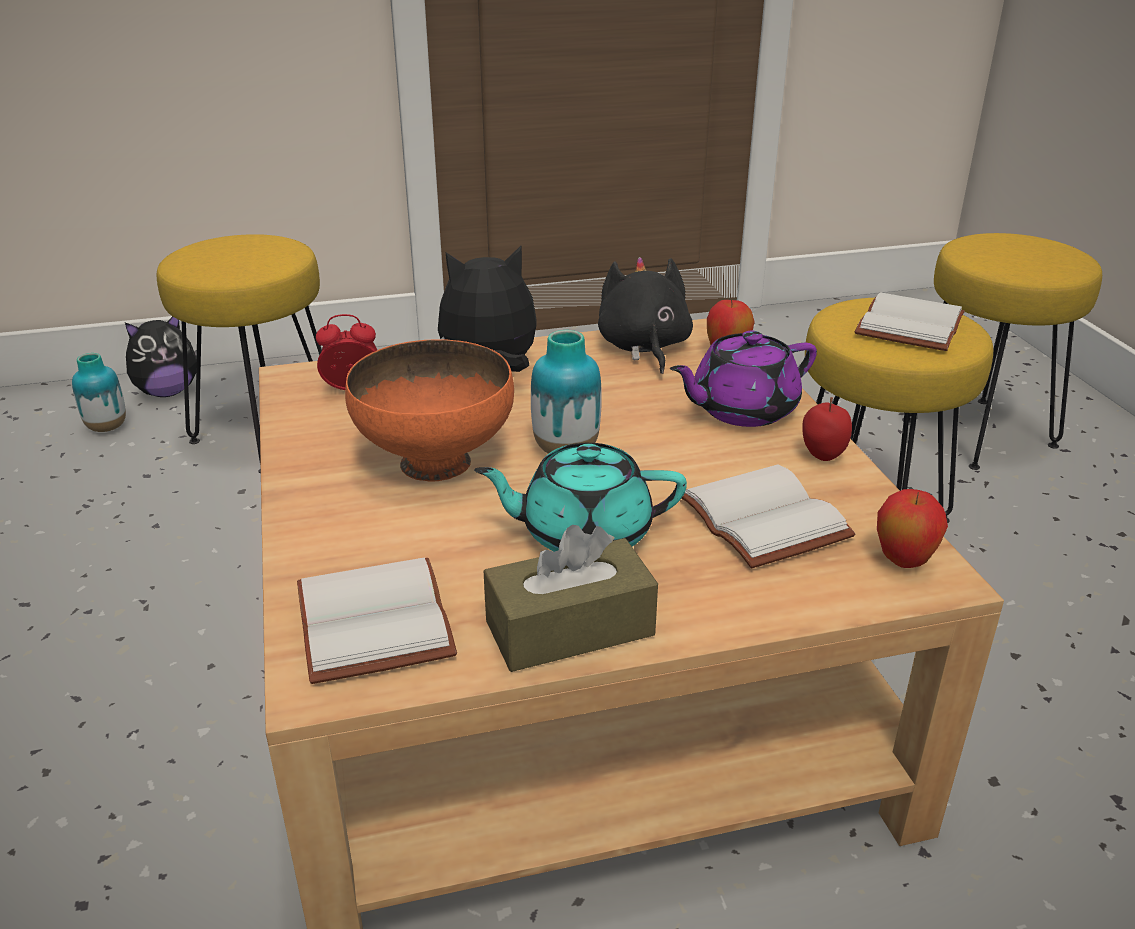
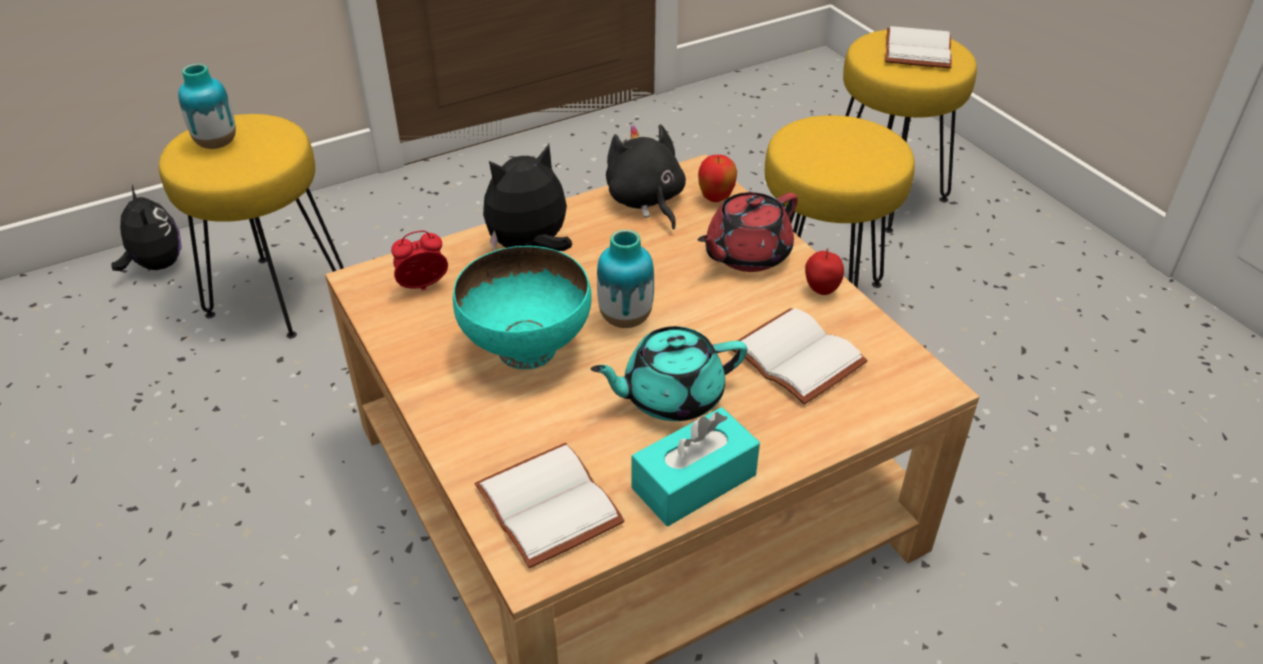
camera: 15 degrees left, 10 degrees up
(107, 427) = (115, 314): vase -> vase (217, 143)
(167, 392) = (156, 265): plush toy -> plush toy turned 75 degrees counterclockwise
(437, 461) = (528, 348): orange bowl -> turquoise bowl
(570, 628) = (694, 481): brown tissue box -> turquoise tissue box
(741, 409) = (746, 254): purple teapot -> red teapot
(903, 562) = (905, 377): apple -> none
(906, 324) = (845, 145): white book -> white book (915, 49)

